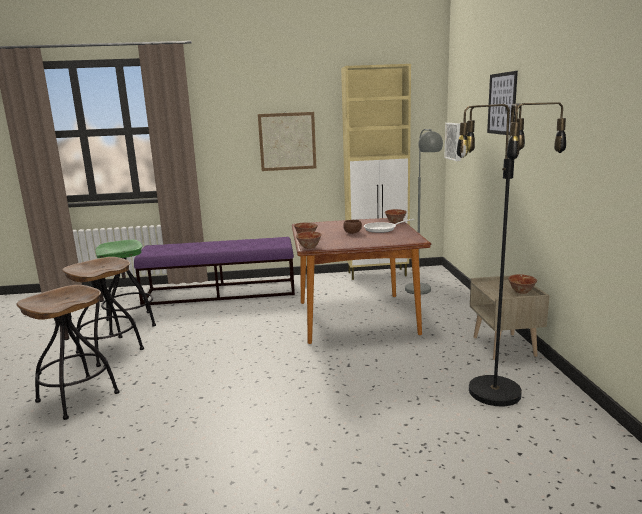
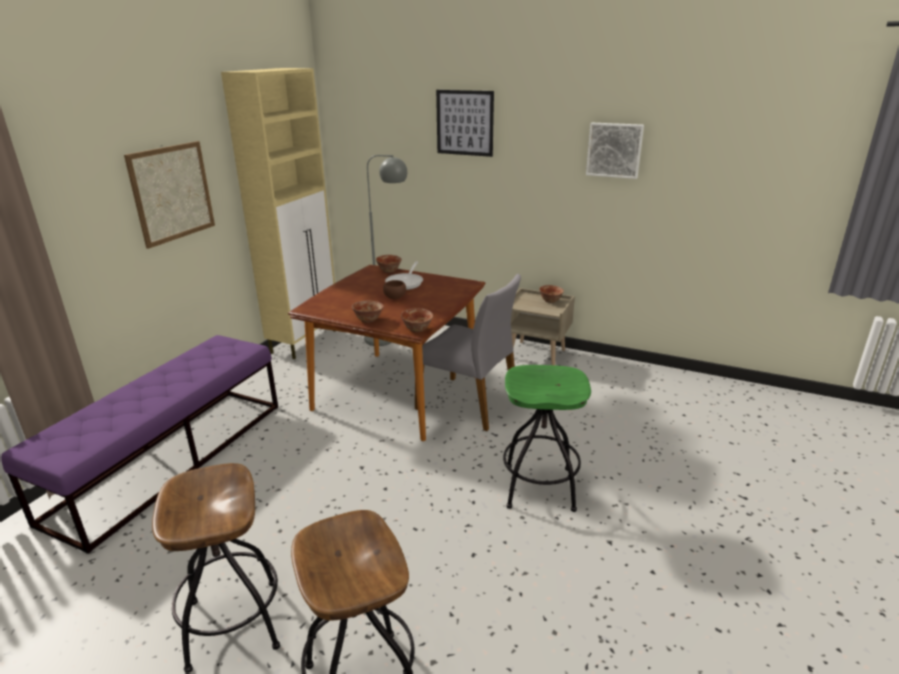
camera: 60 degrees left, 10 degrees up
(130, 323) = (148, 579): green stool -> green stool (540, 487)
(377, 343) = (468, 403): none -> grey chair
(454, 141) = (352, 161): picture -> picture (614, 150)
(493, 392) = (600, 388): floor lamp -> none

